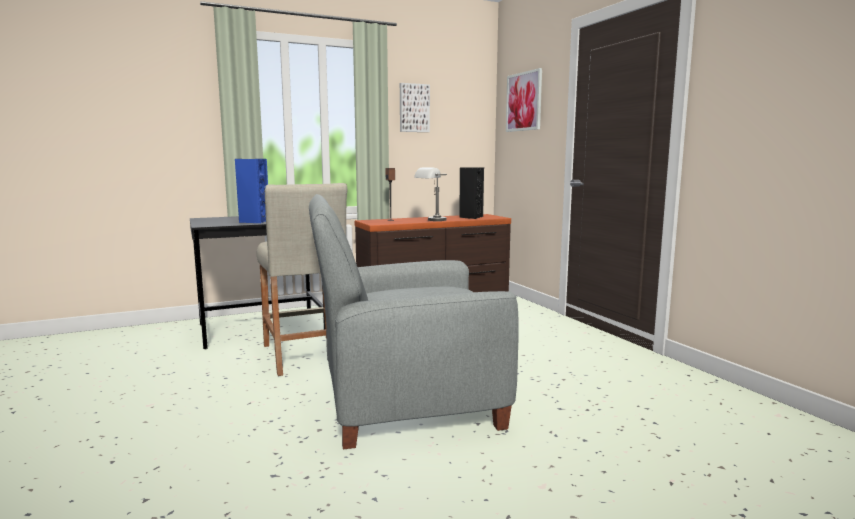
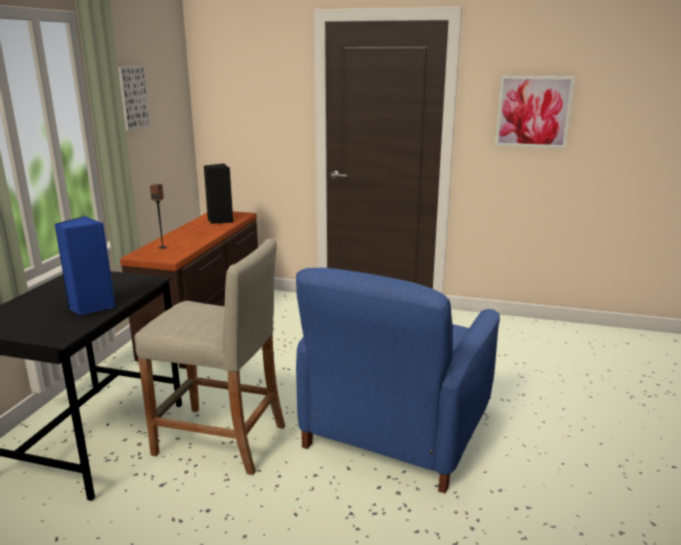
camera: 50 degrees left, 10 degrees up
(407, 401) = (395, 430): grey armchair -> blue armchair
(432, 220) = (205, 236): grey table lamp -> none
(524, 101) = (243, 85): picture -> picture (533, 112)

